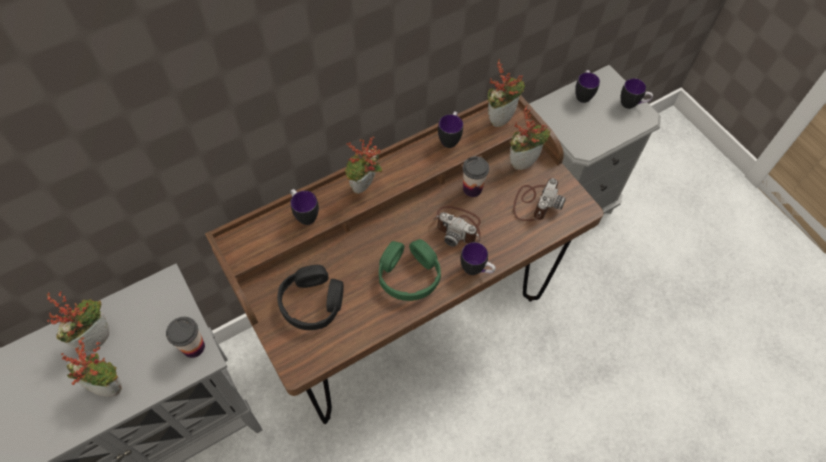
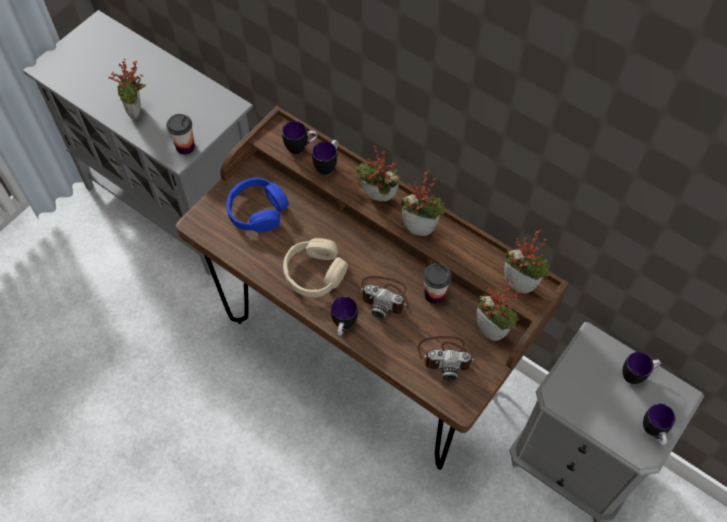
camera: 70 degrees right, 0 degrees up
(96, 336) = (172, 85): potted plant -> potted plant (421, 227)
(312, 302) = (257, 211): black headphones -> blue headphones
(409, 275) = (315, 273): green headphones -> beige headphones
(450, 138) = (471, 248): mug -> mug (301, 148)
(458, 227) = (384, 296): camera -> camera turned 75 degrees counterclockwise

